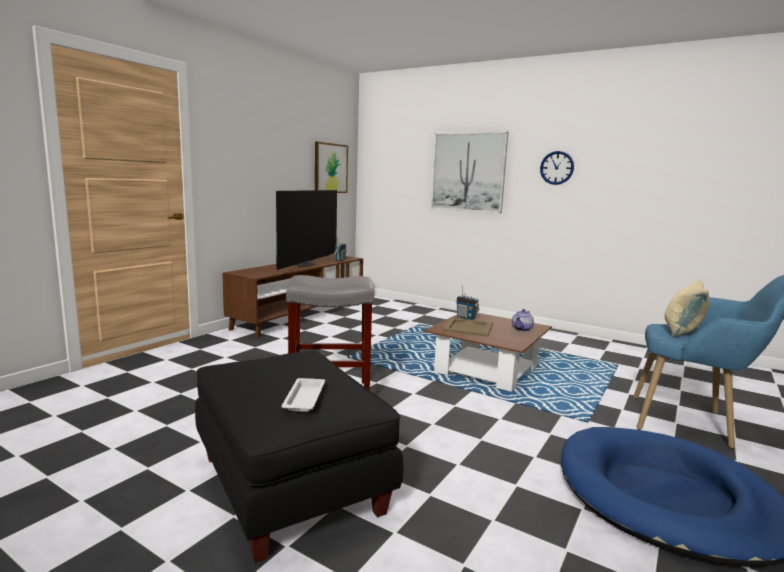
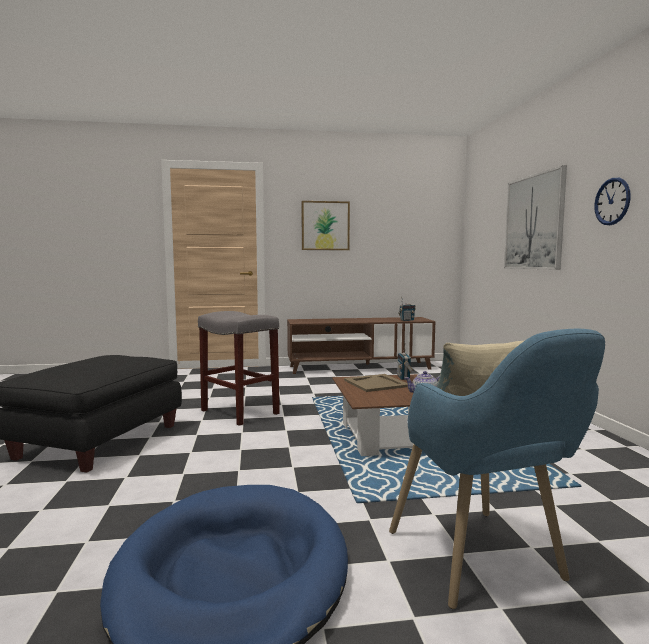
camera: 50 degrees right, 5 degrees down
(303, 265) = (360, 320): television -> none
(305, 398) = (65, 370): white tray -> none
(330, 168) = (420, 233): picture -> picture (325, 226)

